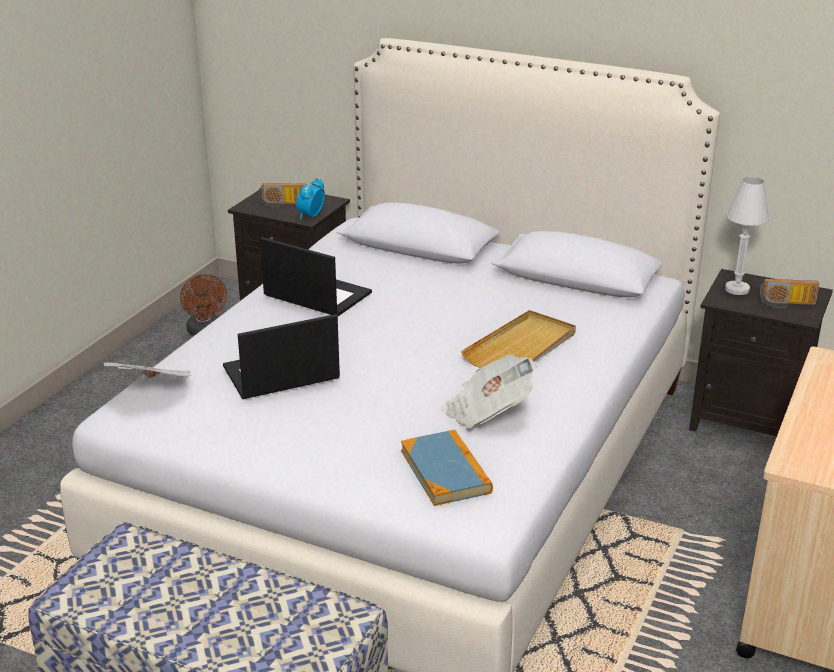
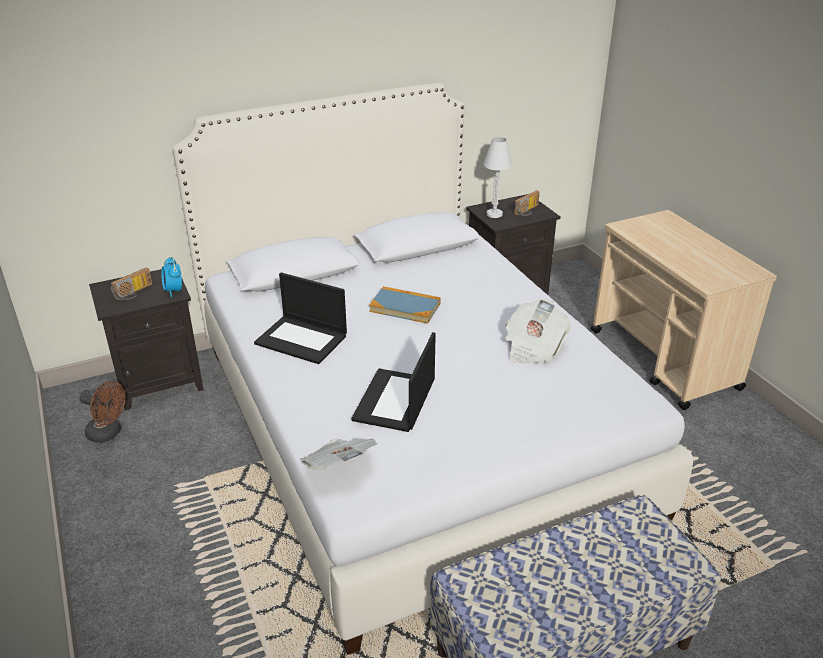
camera: 50 degrees left, 5 degrees up
(316, 295) = (302, 339): laptop -> laptop turned 135 degrees counterclockwise
(445, 471) = (582, 393): book -> book (405, 307)
(521, 348) = (476, 302): beige tray -> none

